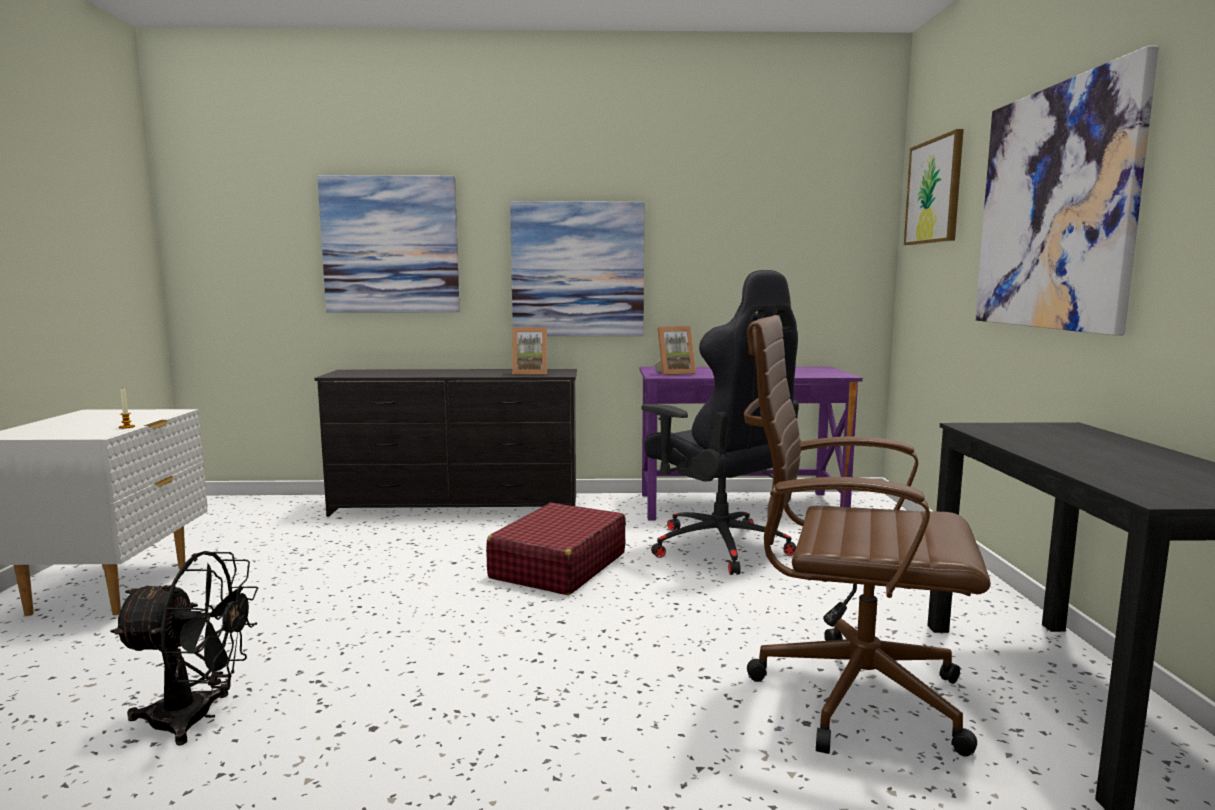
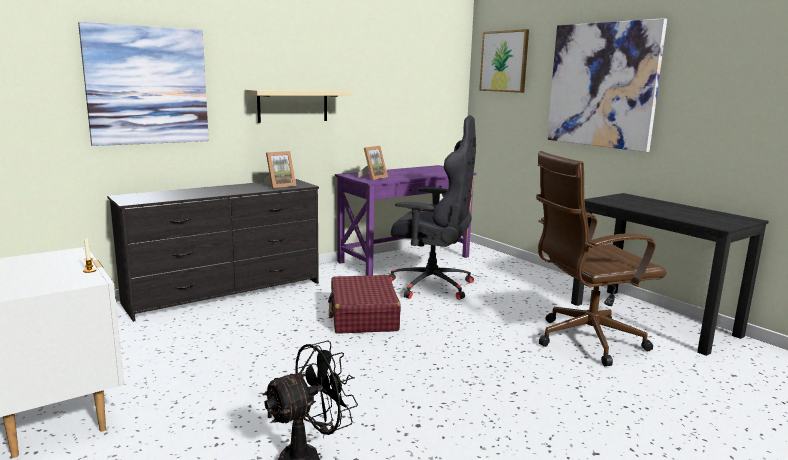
camera: 35 degrees left, 5 degrees up
(577, 270) = (293, 105): picture -> beige shelf

